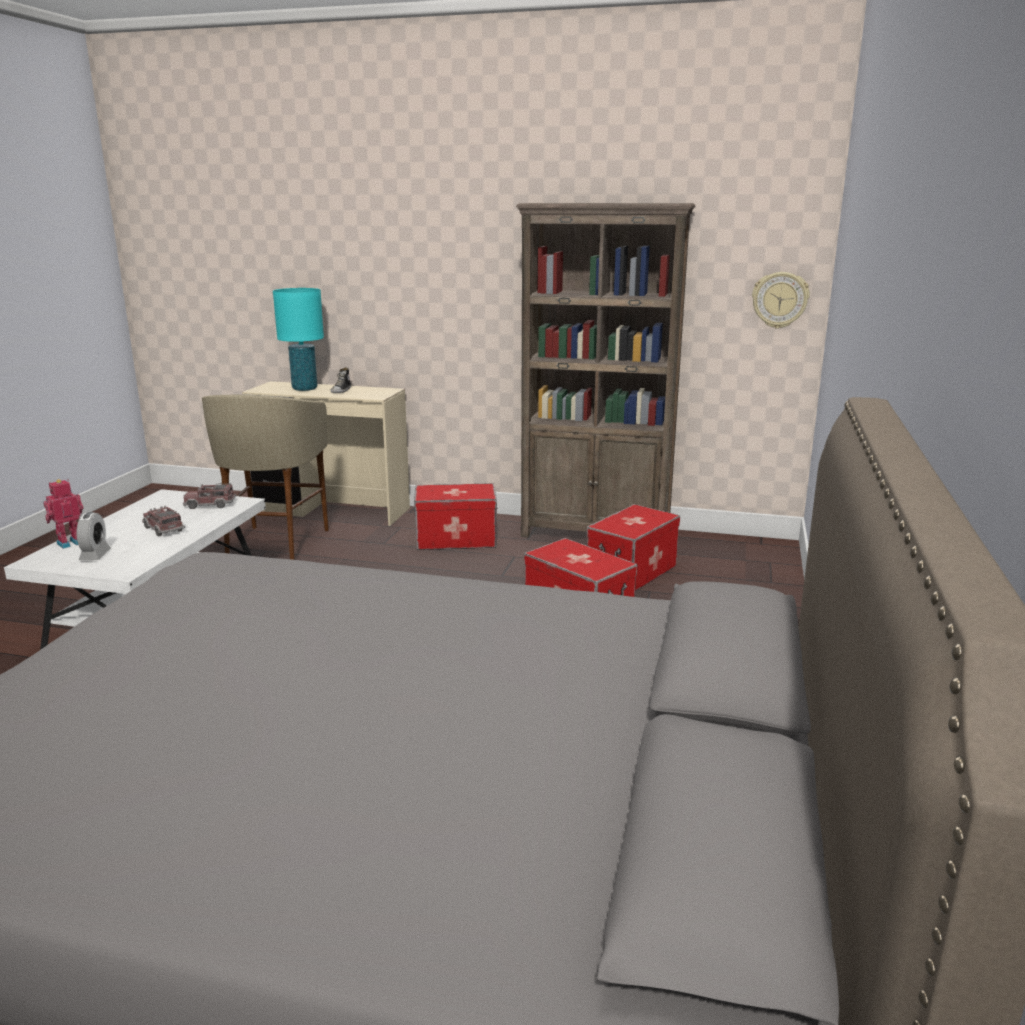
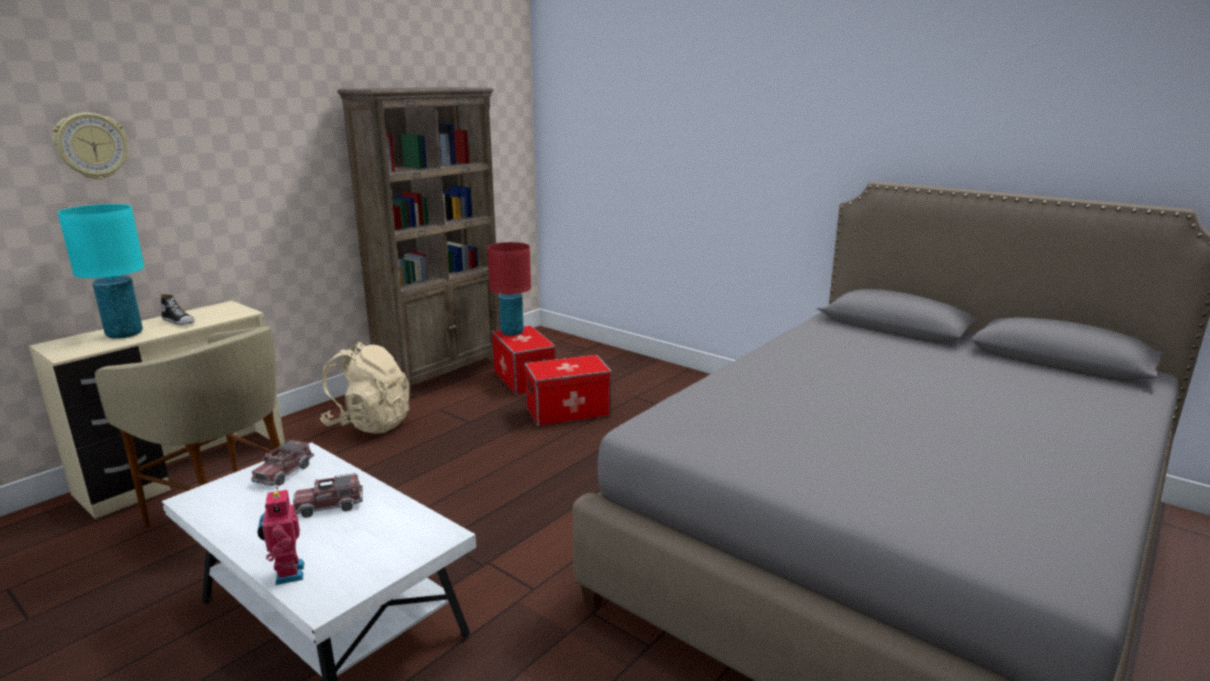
camera: 65 degrees left, 0 degrees up
(95, 555) = (361, 554): alarm clock -> none
(456, 539) = (369, 424): storage box -> beige backpack
(643, 512) = (512, 332): none -> red table lamp
(779, 300) = (511, 157): wall clock -> wall clock (91, 146)

